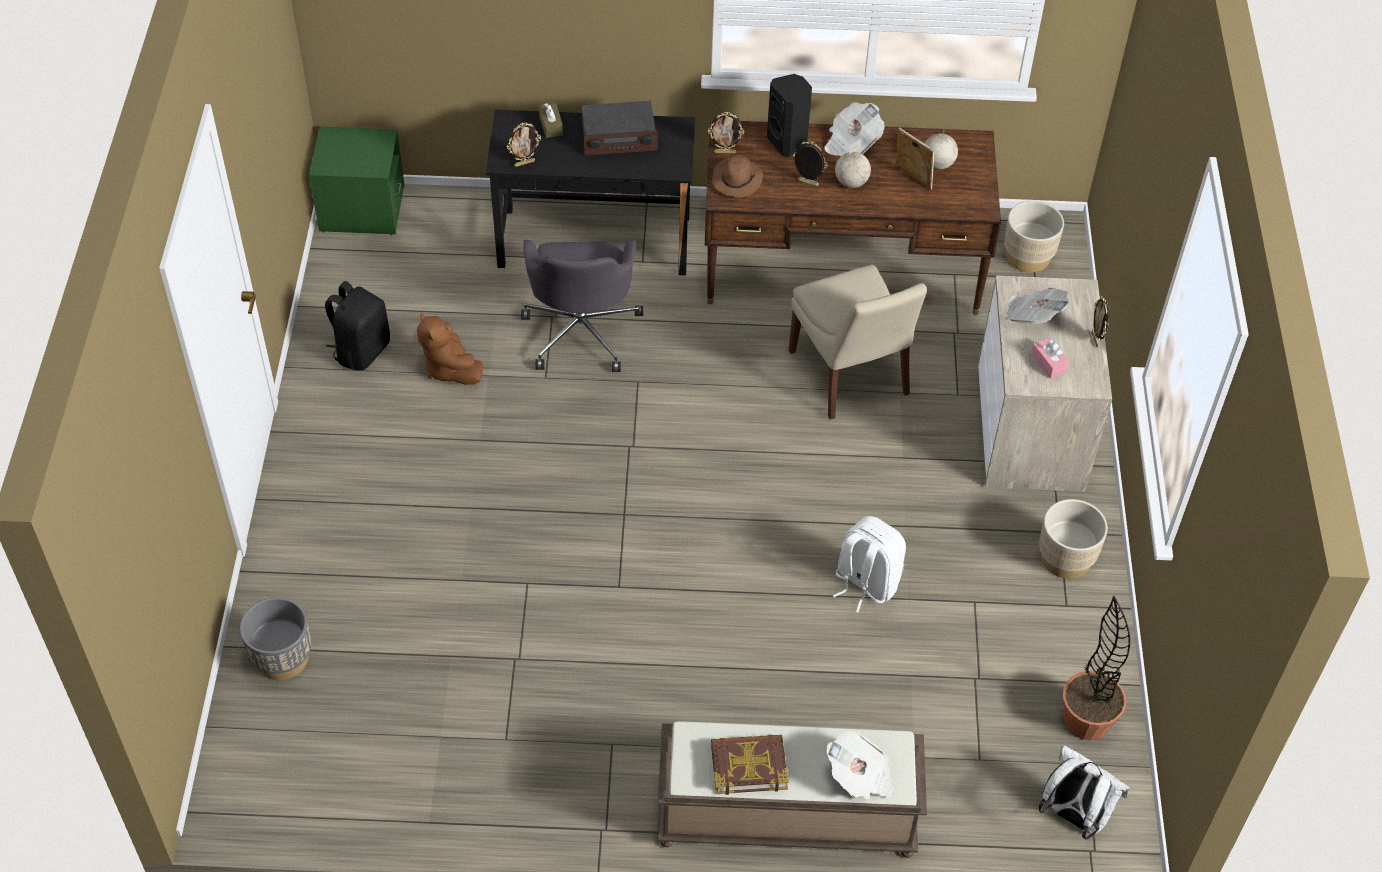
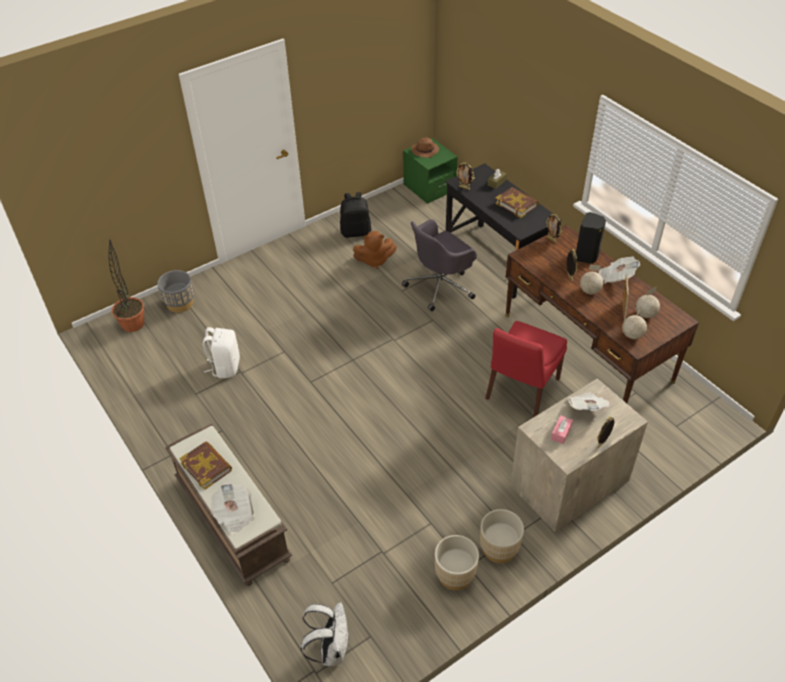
camera: 55 degrees right, 5 degrees down
(449, 368) = (374, 260): brown plush toy -> brown plush toy turned 120 degrees counterclockwise
(618, 137) = (516, 204): radio -> book
(736, 180) = (539, 253): brown hat -> brown hat (425, 150)
(850, 376) = (521, 390): beige chair -> red chair
(865, 583) = (399, 470): white backpack -> white backpack (225, 366)
(959, 198) = (632, 335): none -> globe
(1027, 257) = (686, 415): beige planter -> beige planter (455, 574)
(1086, 720) = (399, 620): potted plant -> potted plant (133, 324)

